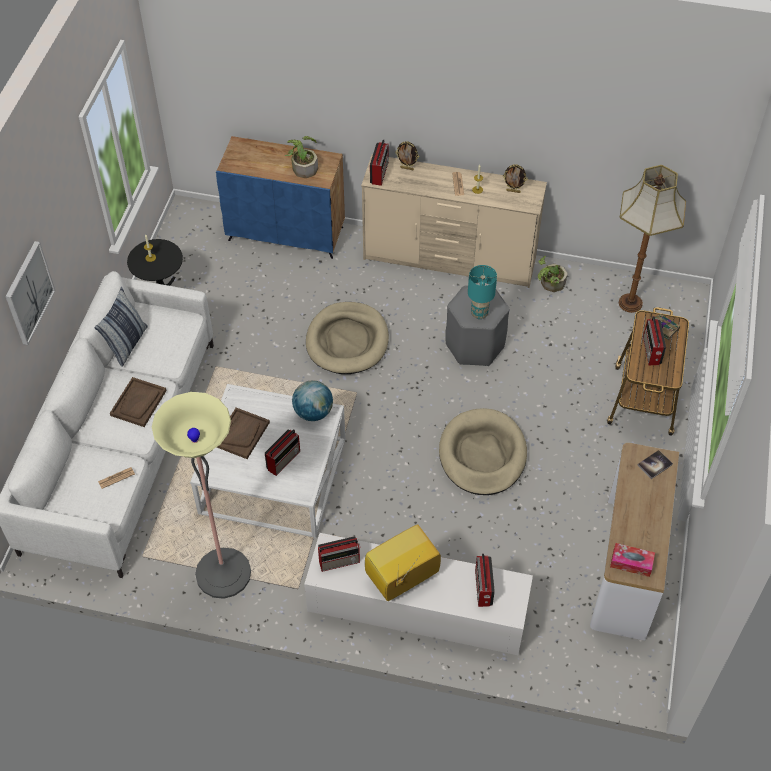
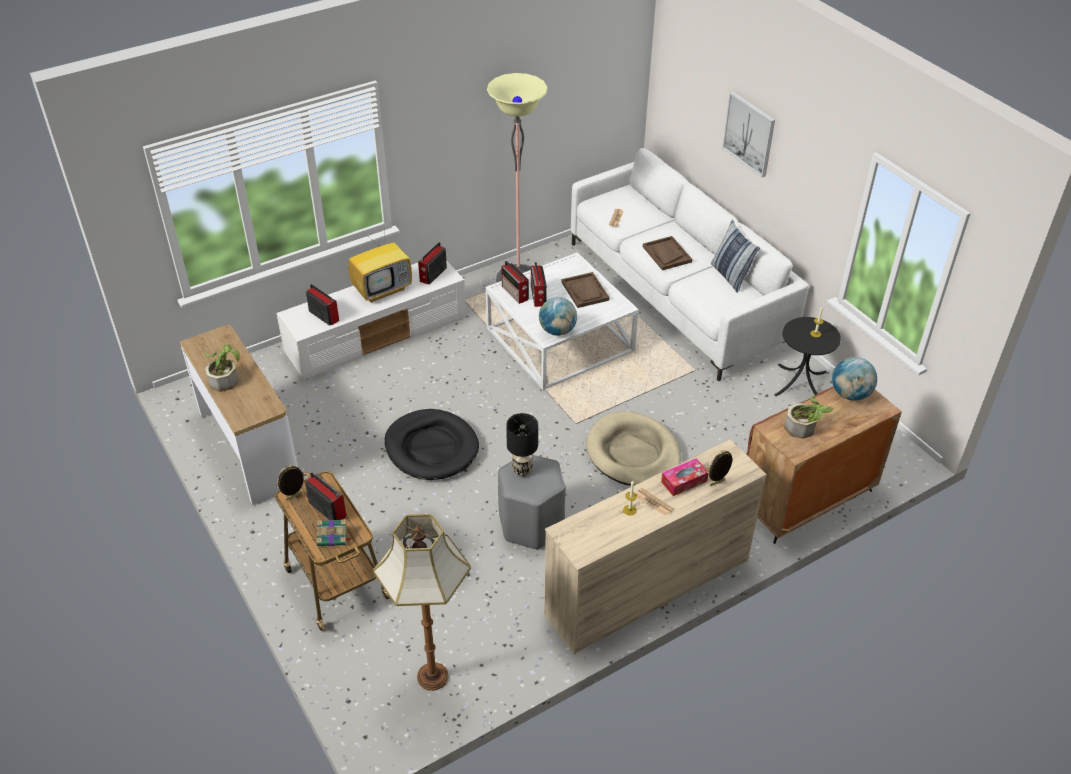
camera: 135 degrees right, 10 degrees down
(242, 164) = (850, 394): none -> globe
(286, 233) = (806, 500): blue cabinet -> brown cabinet
(379, 172) = (733, 461): radio -> radio (515, 293)
(401, 579) = (383, 289): television -> television turned 45 degrees clockwise
(479, 314) = (522, 470): turquoise table lamp -> black table lamp
(482, 454) = (431, 448): beige dog bed -> black dog bed
(513, 191) = (596, 534): picture frame -> picture frame (294, 497)
(549, 284) = (530, 635): potted plant -> potted plant (226, 378)
(631, 563) = (216, 342): tissue box -> tissue box (684, 481)
(654, 465) = (247, 410): book -> none

